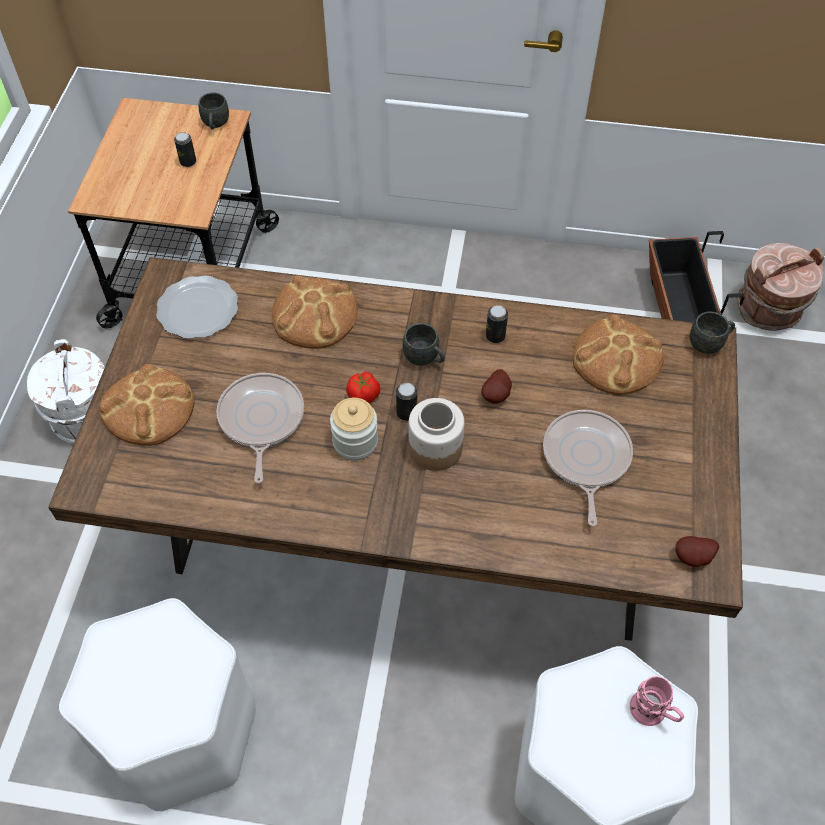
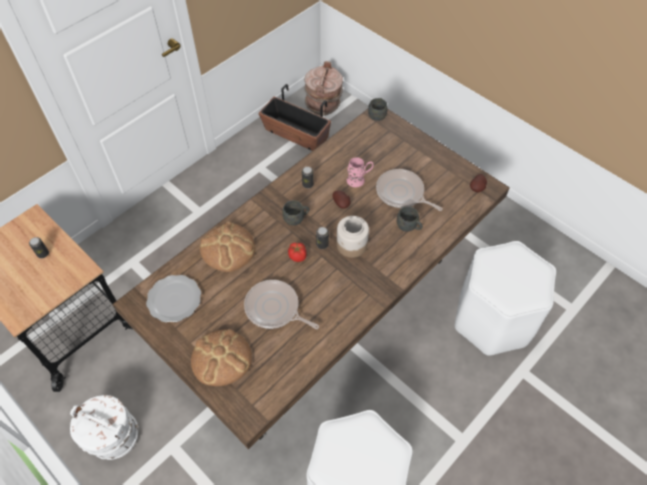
camera: 55 degrees left, 0 degrees up
(215, 125) = (28, 225): grey mug -> grey mug (409, 227)
(355, 442) = (322, 275): jar -> none
(616, 359) = (358, 150): bread -> none
(653, 713) = (514, 258): pink mug -> pink mug (359, 180)

